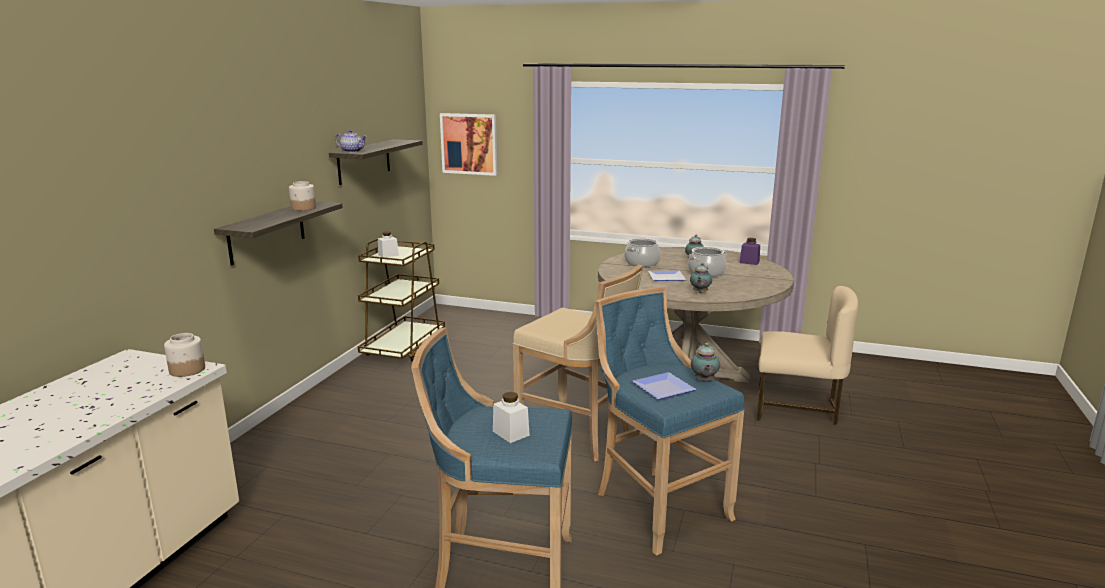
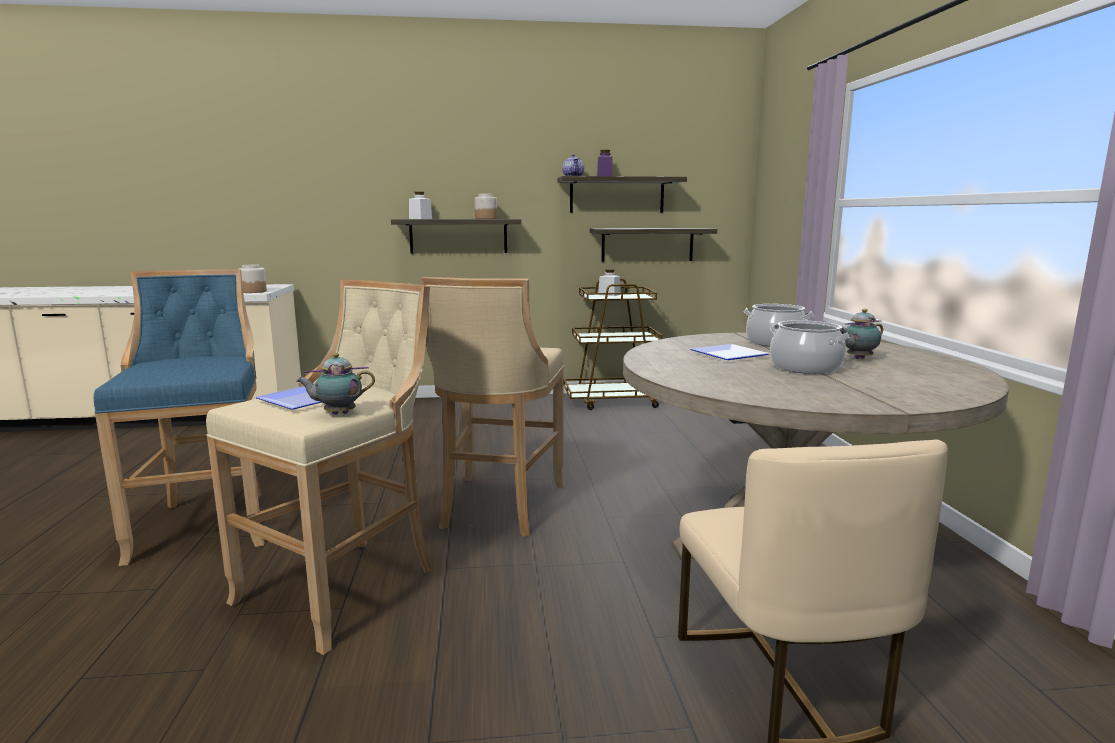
camera: 65 degrees right, 5 degrees down
(384, 201) = (647, 244): none -> shelf
(469, 144) = (776, 189): picture -> none
(511, 433) = (176, 369): white jar -> white jar (420, 218)
(657, 506) = (345, 586): blue stool -> beige stool
(699, 292) = (687, 372): teapot -> none
(749, 262) = (948, 382): purple jar -> purple jar (604, 177)

